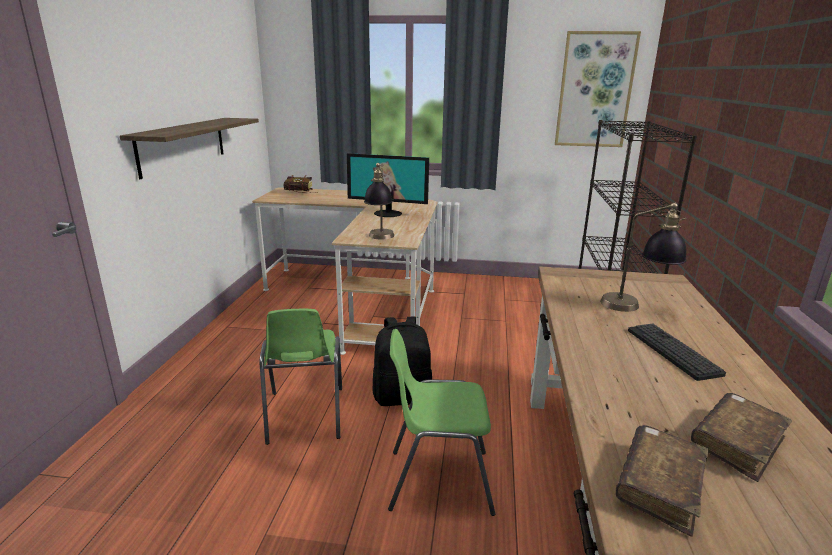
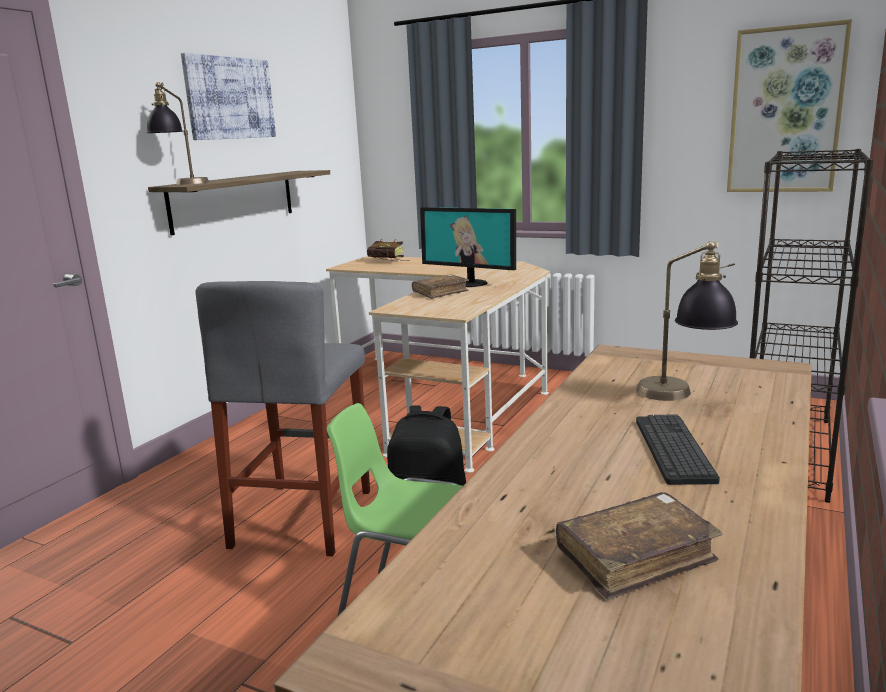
camera: 20 degrees right, 5 degrees down
(176, 52) = (230, 98): none -> picture
(304, 415) = (303, 518): green chair -> grey stool
(380, 239) = (430, 309): table lamp -> table lamp (183, 184)
(660, 486) = (468, 583): brown book -> brown book (440, 293)

